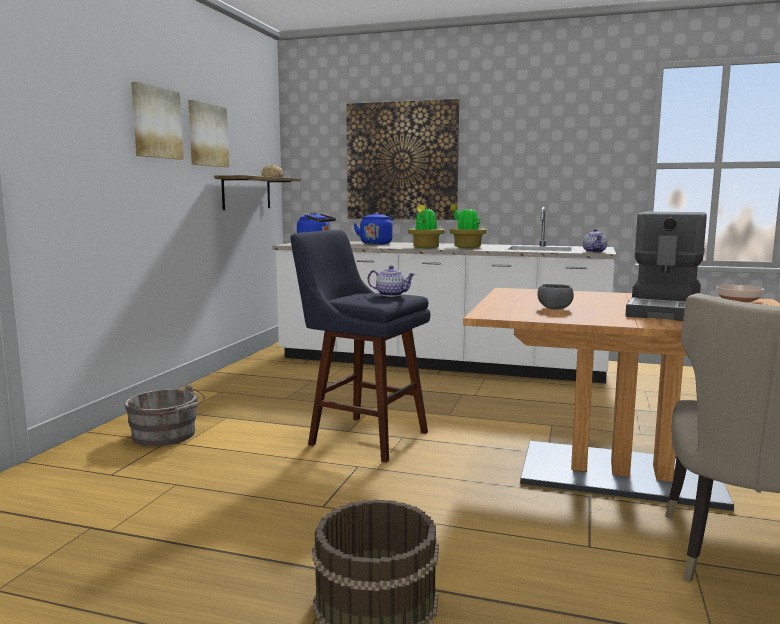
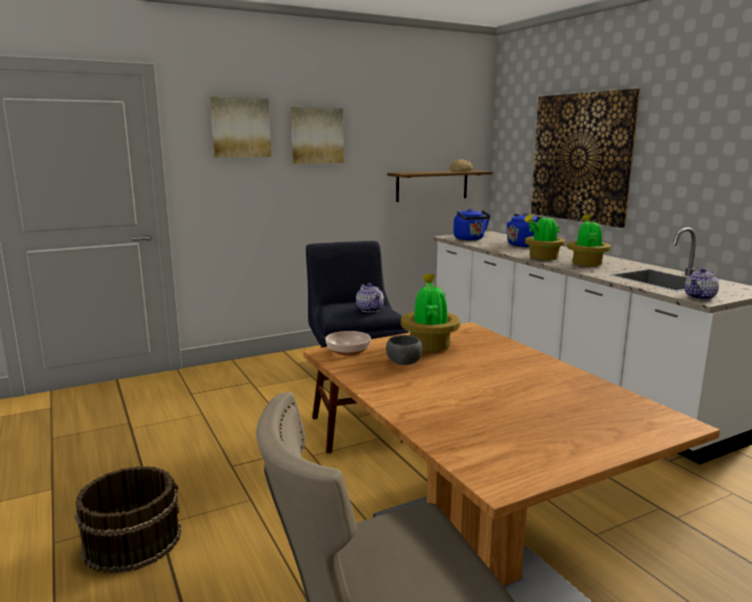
camera: 45 degrees right, 5 degrees up
(166, 436) = (258, 378): grey bucket -> none
(207, 135) = (380, 139): picture -> picture (240, 127)
(528, 300) = (429, 345): none -> potted plant
(665, 310) = (494, 398): coffee machine -> none
(738, 300) = (648, 415): bowl -> bowl (347, 351)

